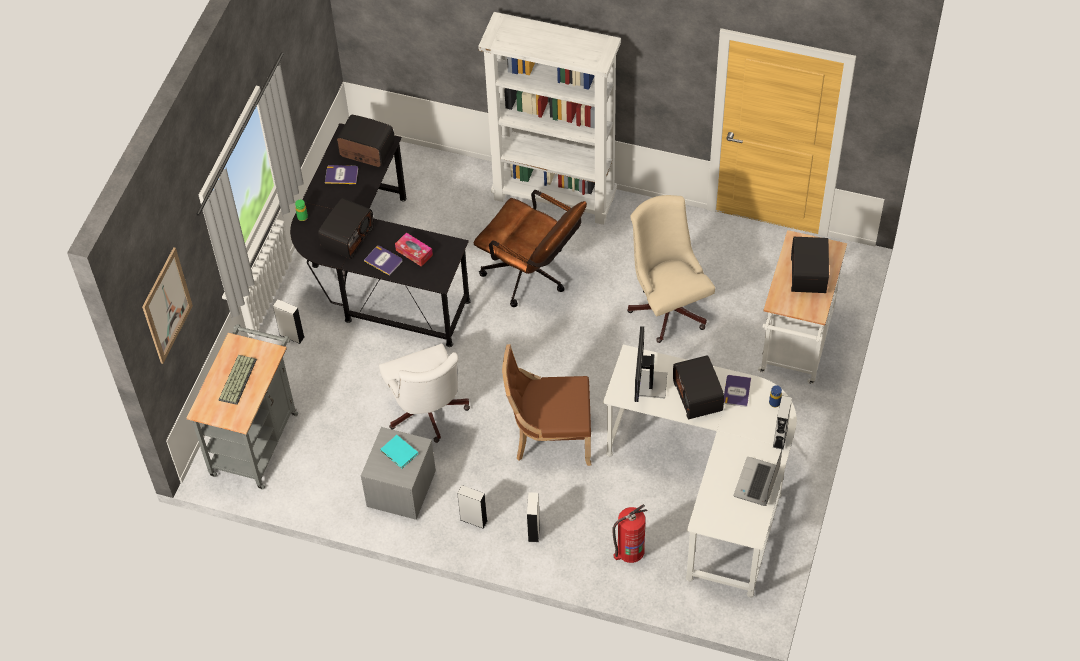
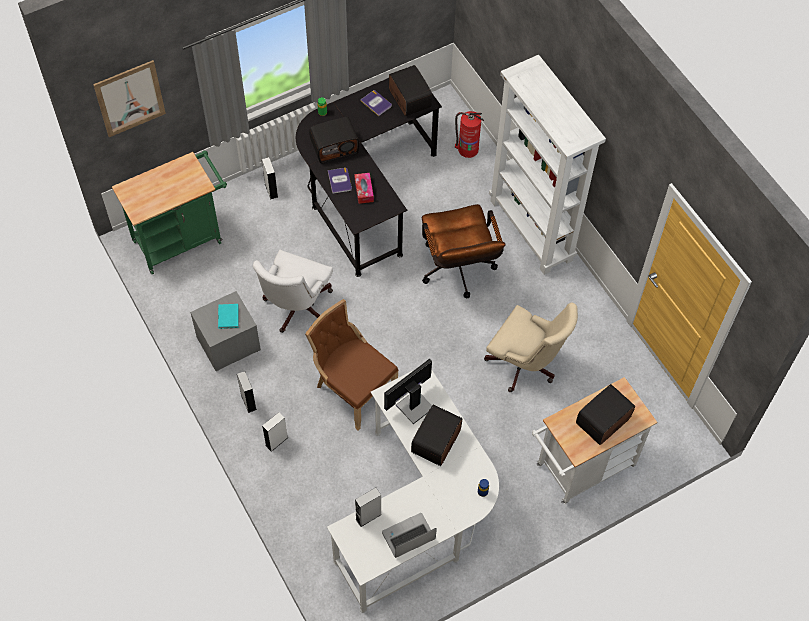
camera: 40 degrees right, 5 degrees up
(237, 379) = (165, 186): keyboard -> none
(256, 438) = (182, 239): grey cart -> green cart
(629, 551) = (319, 509): fire extinguisher -> fire extinguisher (467, 149)
(667, 306) = (525, 365): beige office chair -> beige office chair turned 105 degrees clockwise
(737, 391) = (466, 461): book -> none
(780, 437) = (459, 519): grey speaker -> grey speaker (368, 516)

